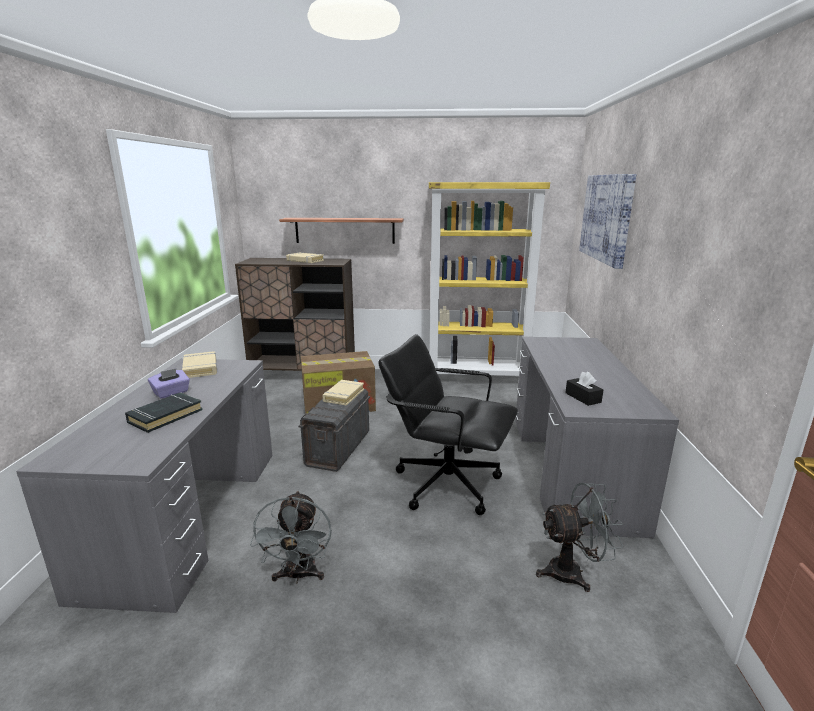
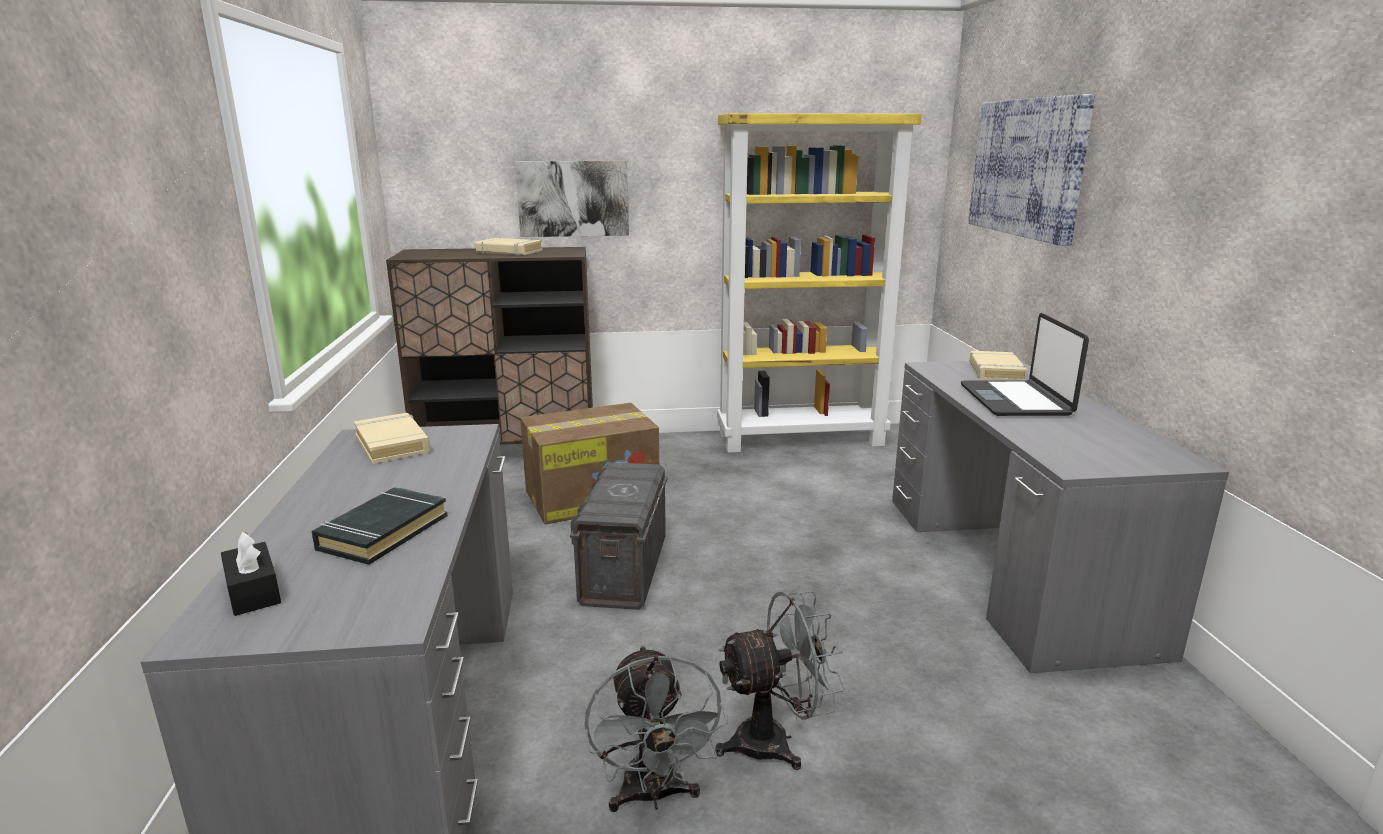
camera: 10 degrees left, 0 degrees up
(171, 393) = (366, 491): purple tissue box -> none
(343, 395) = (629, 478): beige book -> beige book (995, 371)
(344, 230) = (573, 198): shelf -> picture
(446, 483) = (831, 610): black office chair -> none
(573, 572) = (1091, 730): grey fan -> grey fan (775, 741)
(574, 364) = (1016, 400): none -> laptop
(583, 397) = (1068, 449): black tissue box -> black tissue box (253, 591)

